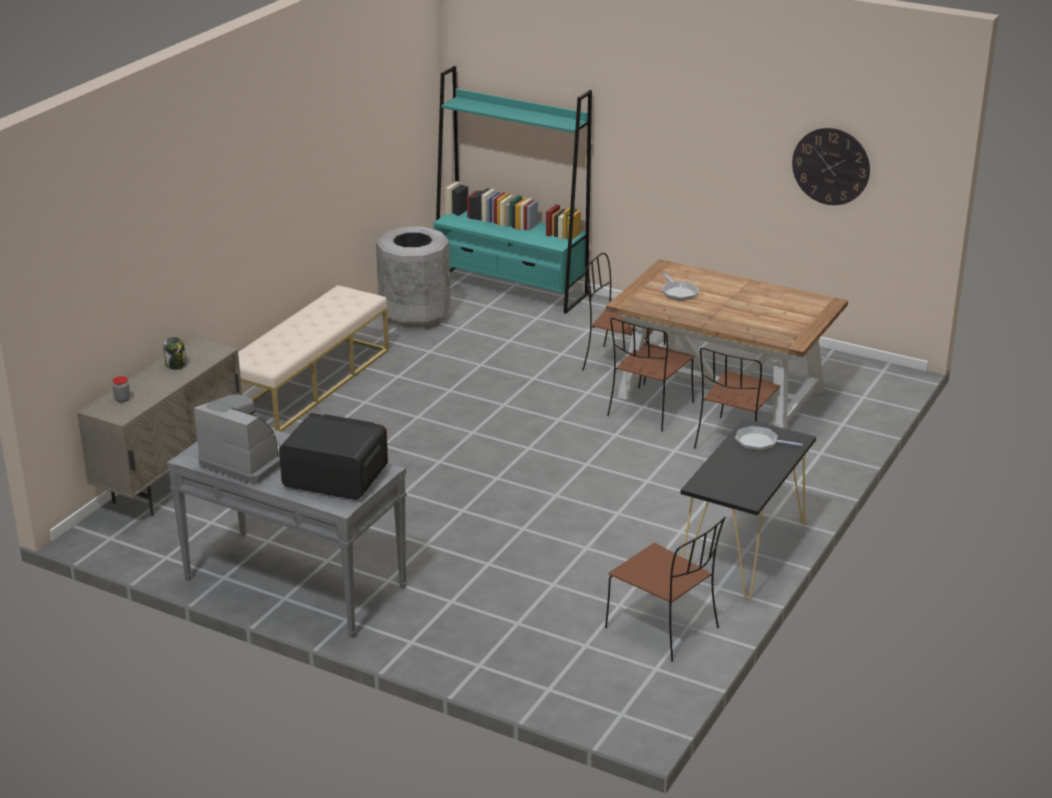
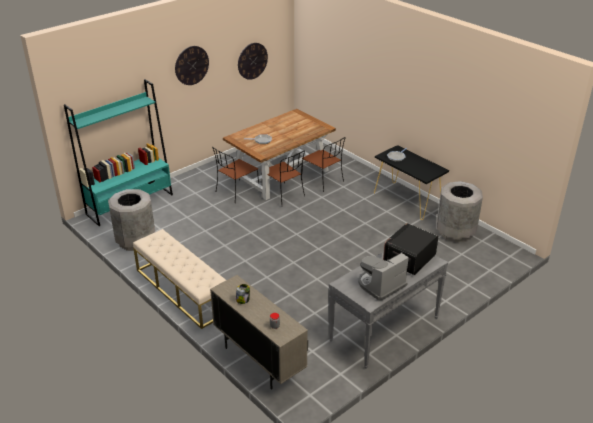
camera: 70 degrees left, 5 degrees up
(664, 629) = (455, 232): brown chair -> grey trash can
(690, 110) = (191, 65): none -> wall clock

